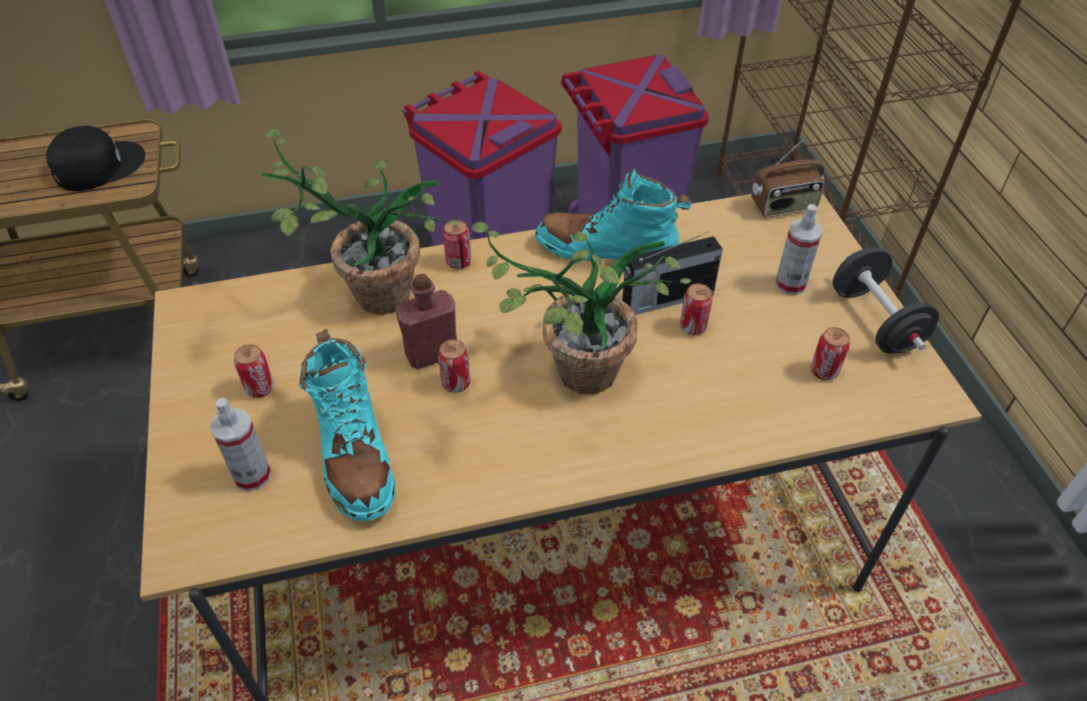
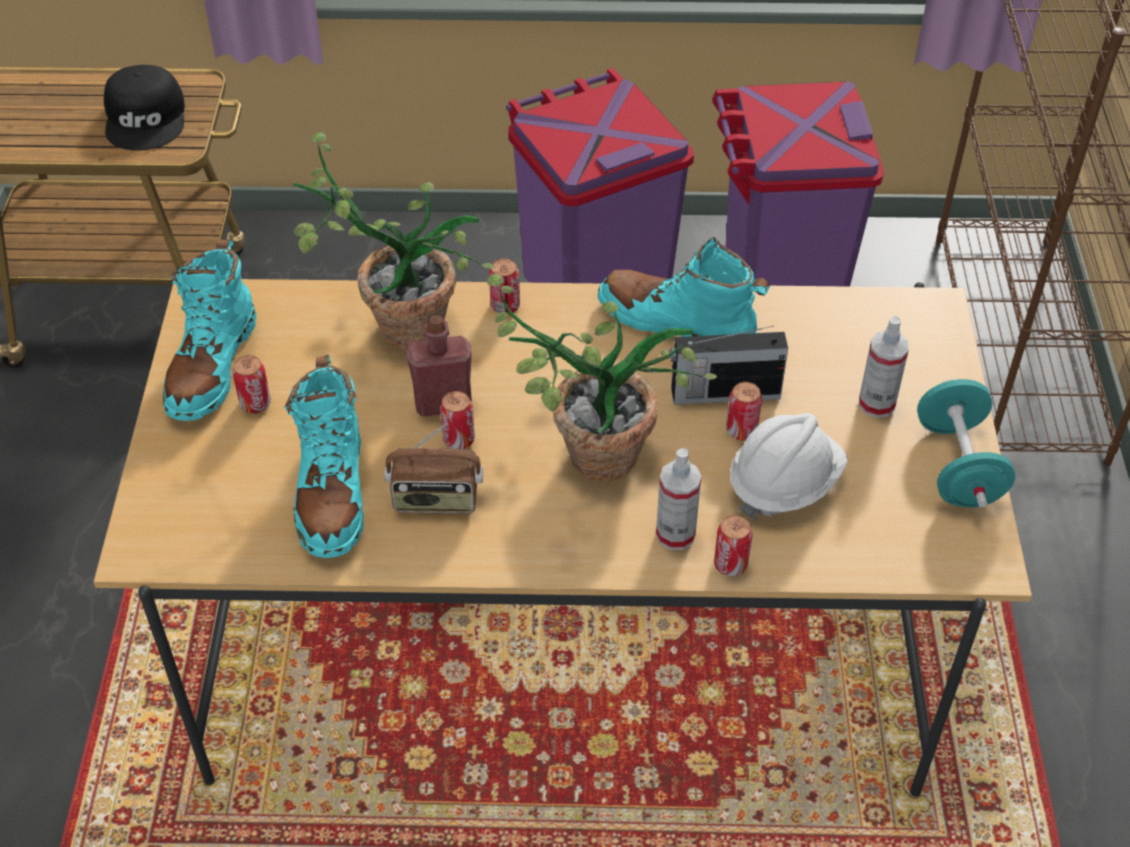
camera: 15 degrees right, 0 degrees up
(98, 165) = (147, 118): black cap -> black cap turned 105 degrees clockwise
(210, 362) = (212, 366): none -> turquoise boot
(252, 475) = (225, 491): spray bottle -> spray bottle (675, 534)
(745, 364) = (784, 484): none -> white hard hat
(783, 206) = (910, 310): radio -> radio (436, 500)
(824, 371) = (870, 510): can -> can (730, 564)
(875, 321) = (958, 466): black dumbbell -> turquoise dumbbell

